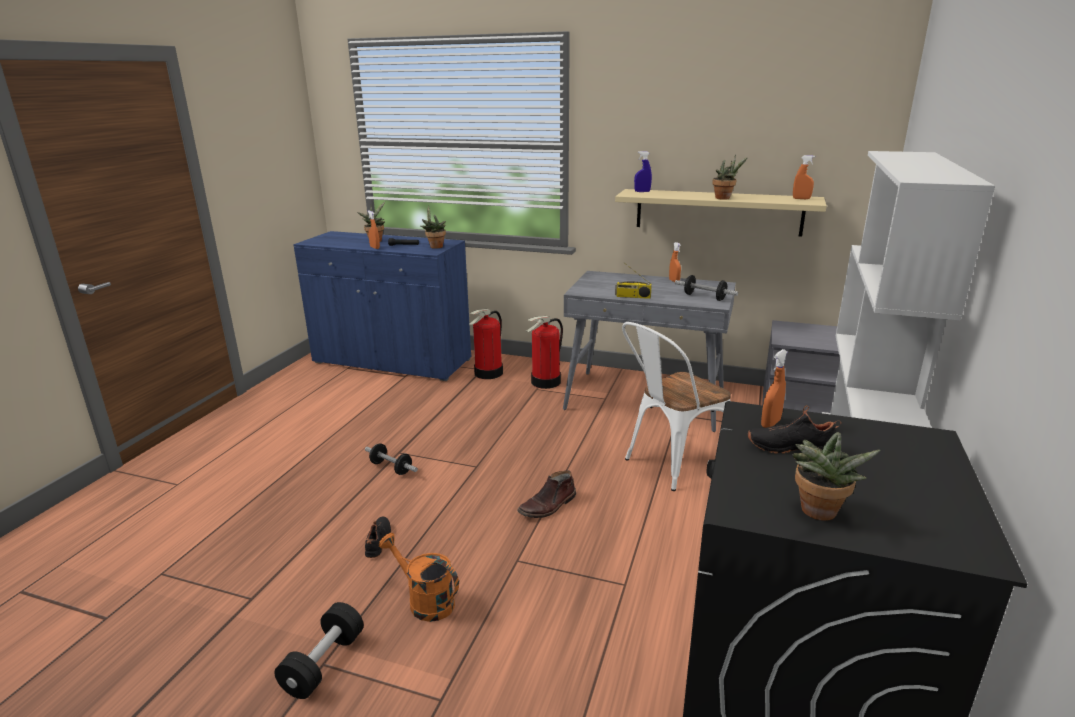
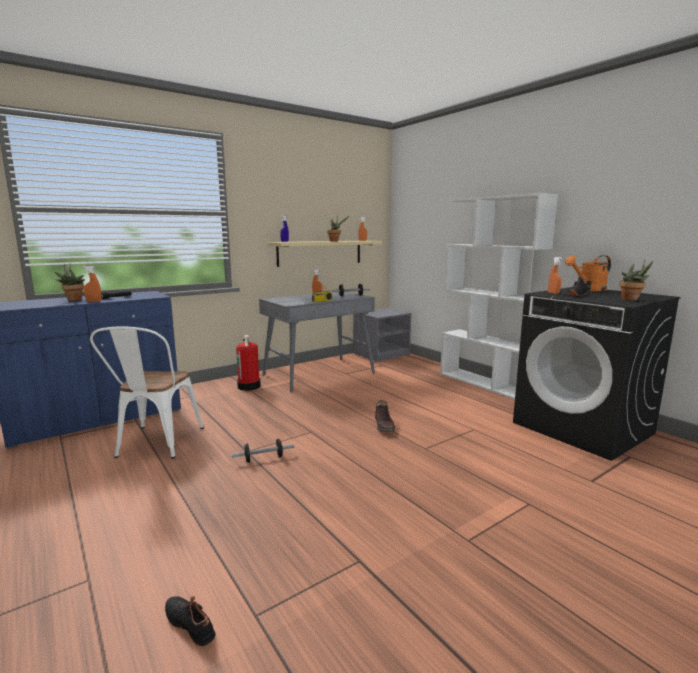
camera: 55 degrees left, 10 degrees down
(324, 663) = (468, 539): black dumbbell -> none
(379, 541) = (351, 486): black shoe -> black shoe (191, 624)
(425, 601) = (435, 486): orange watering can -> orange watering can (588, 290)
(435, 246) = (148, 294): potted plant -> none
(489, 373) = (200, 396): fire extinguisher -> none
(671, 464) = (388, 389): white chair -> white chair (156, 445)

